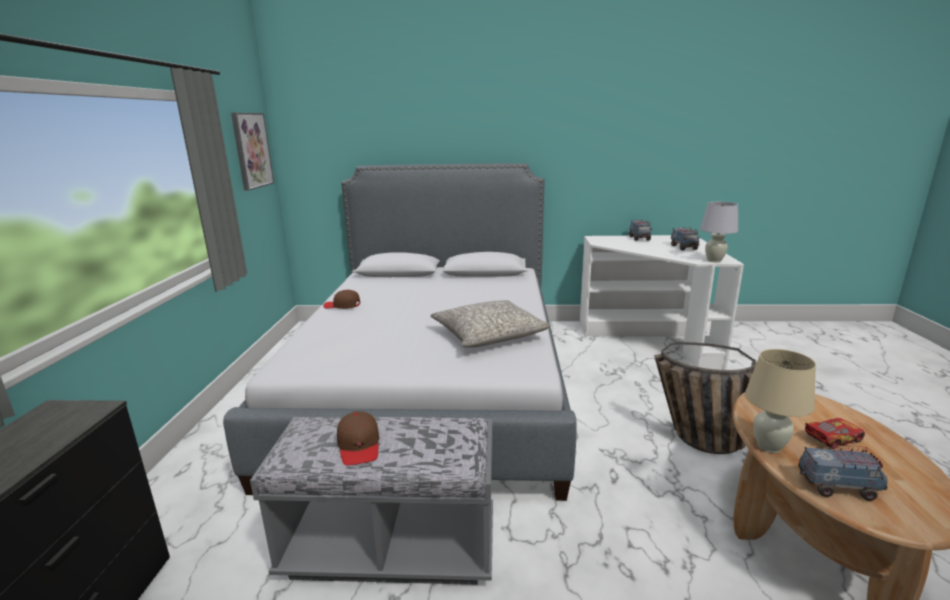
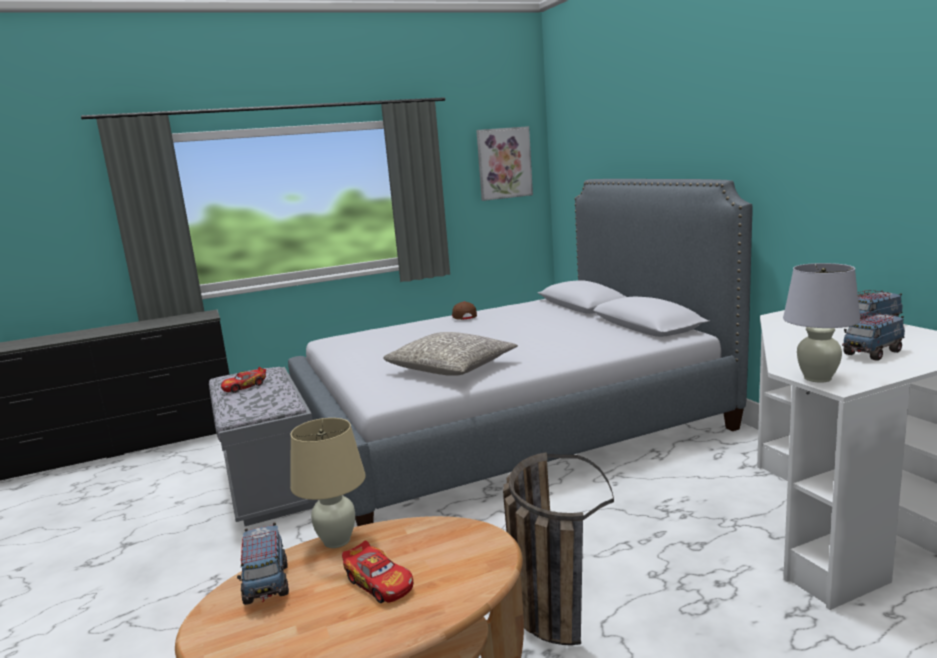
camera: 65 degrees right, 5 degrees down
(359, 445) = (244, 386): brown cap -> toy car

